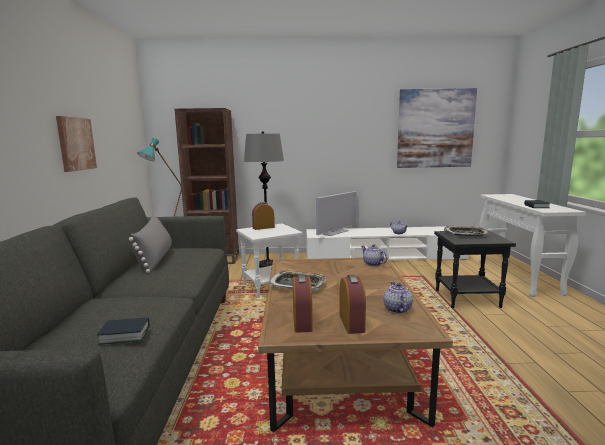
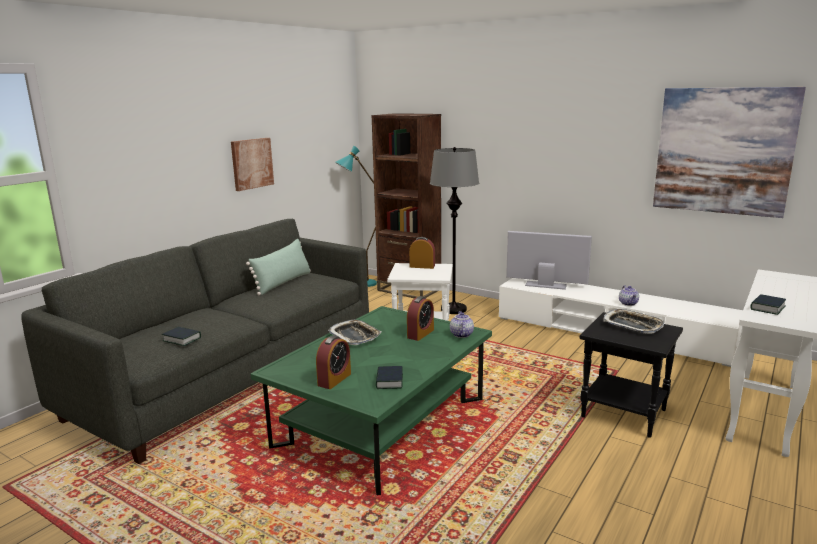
camera: 35 degrees right, 5 degrees up
(155, 259) = (283, 283): grey pillow -> green pillow
(302, 322) = (304, 367): alarm clock -> alarm clock (420, 334)
(335, 232) = (545, 285): television -> television turned 150 degrees counterclockwise
(338, 361) = (382, 422): brown coffee table -> green coffee table
(396, 309) = (389, 381): teapot -> book

